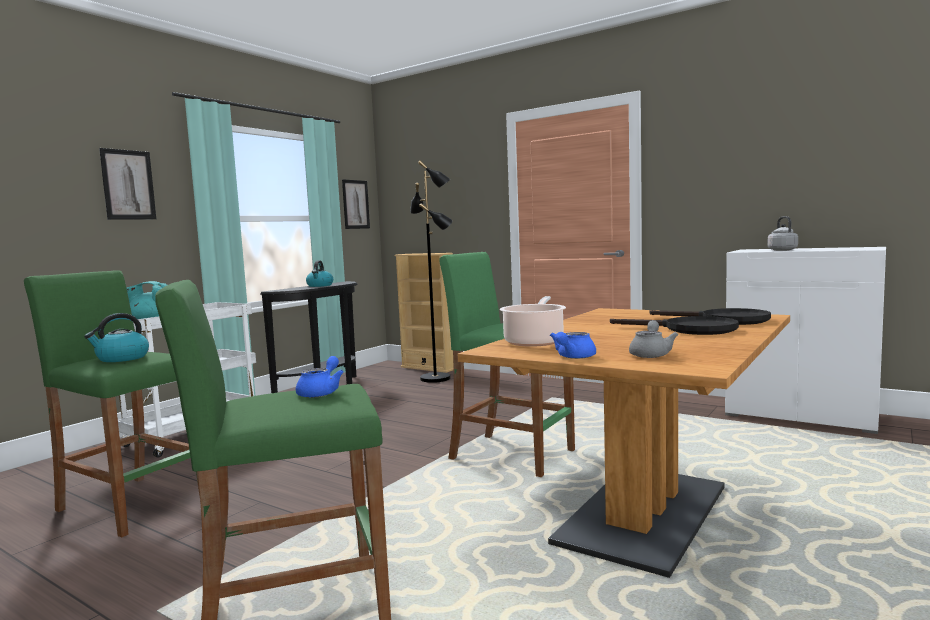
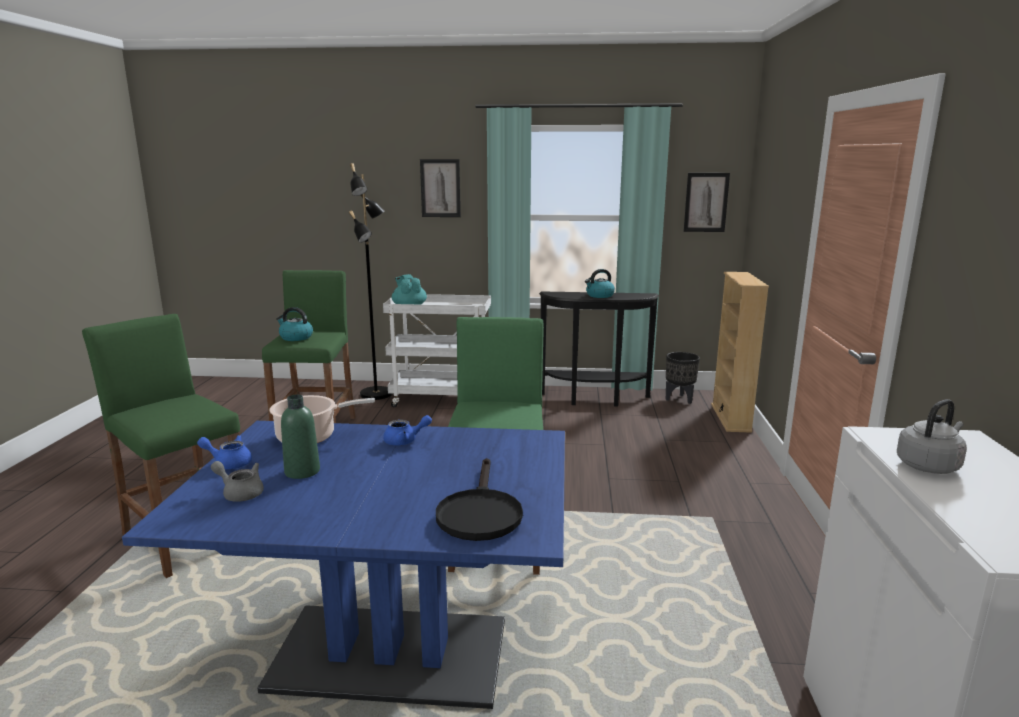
camera: 60 degrees right, 10 degrees up
(321, 392) = (183, 411): blue teapot -> blue teapot (405, 441)
(376, 371) = (679, 399): none -> black planter
(436, 378) = (696, 433): black floor lamp -> black floor lamp (377, 394)
(617, 343) = (302, 471): none -> green bottle
(643, 514) = (390, 656): brown dining table -> blue dining table
(651, 354) = (240, 493): grey teapot -> grey teapot turned 150 degrees counterclockwise
(689, 329) = (395, 498): black frying pan -> none

